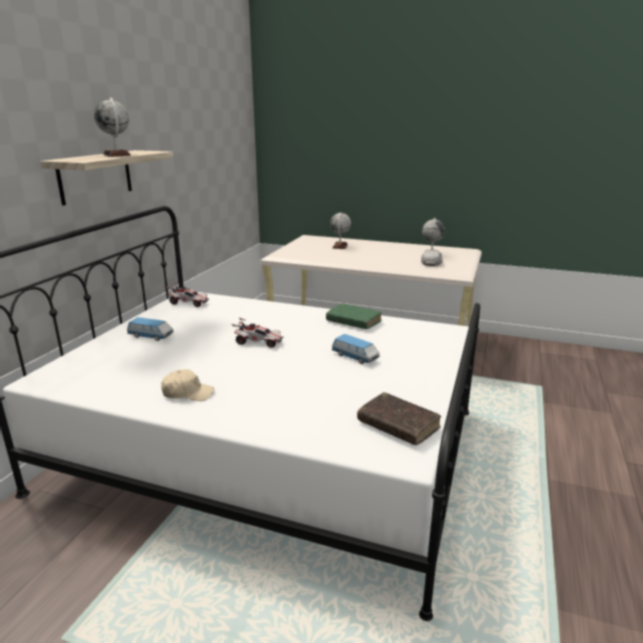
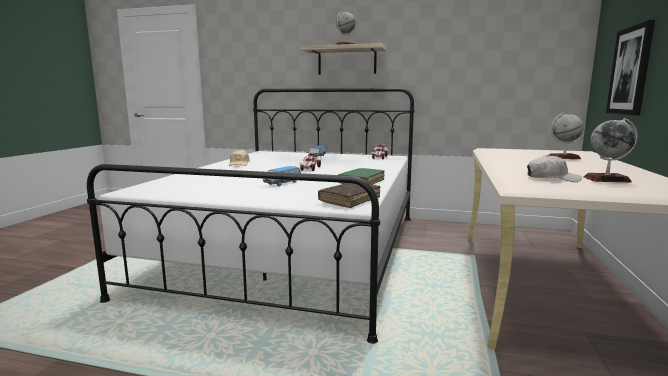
camera: 85 degrees right, 10 degrees down
(335, 173) = (630, 71): none -> picture
(398, 425) = (169, 190): brown book -> brown book (350, 200)

